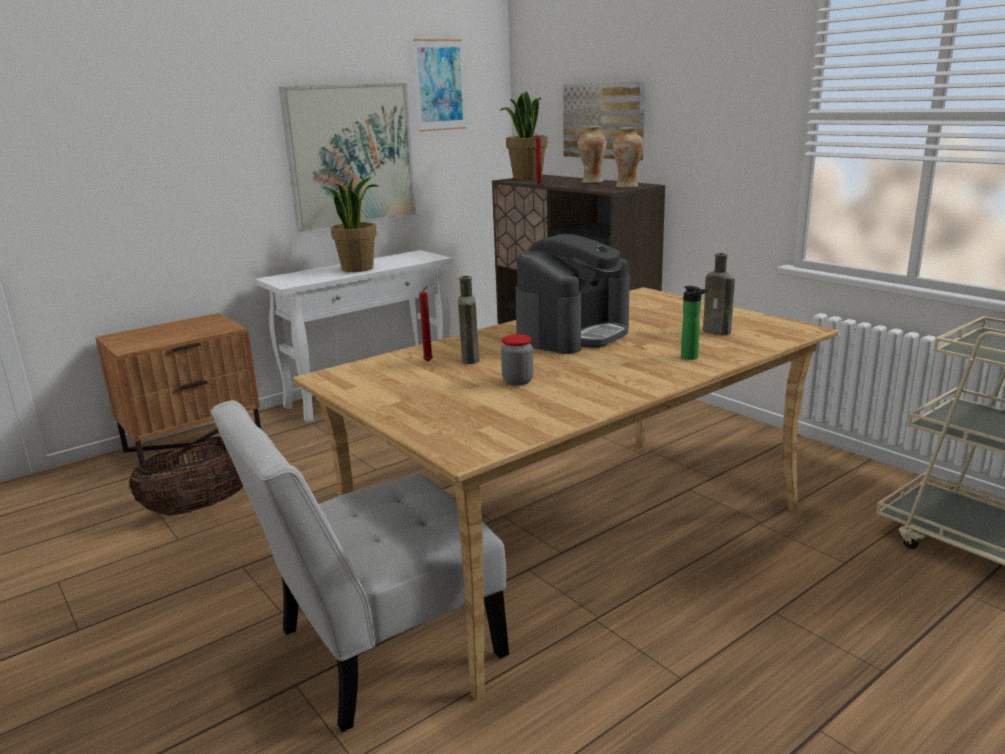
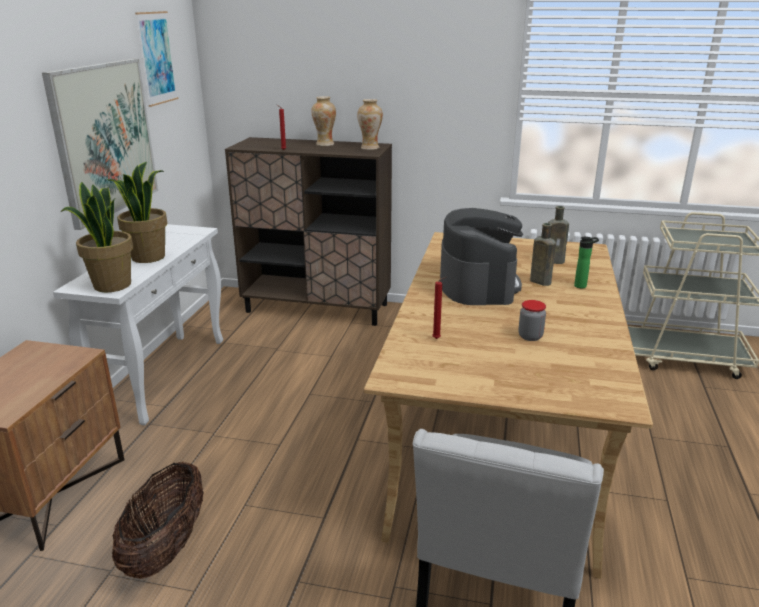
camera: 40 degrees left, 5 degrees up
(470, 358) = (458, 326): brown bottle -> brown bottle (539, 281)
(527, 178) = (251, 143): potted plant -> potted plant (111, 285)
(604, 120) = (321, 90): picture -> none

